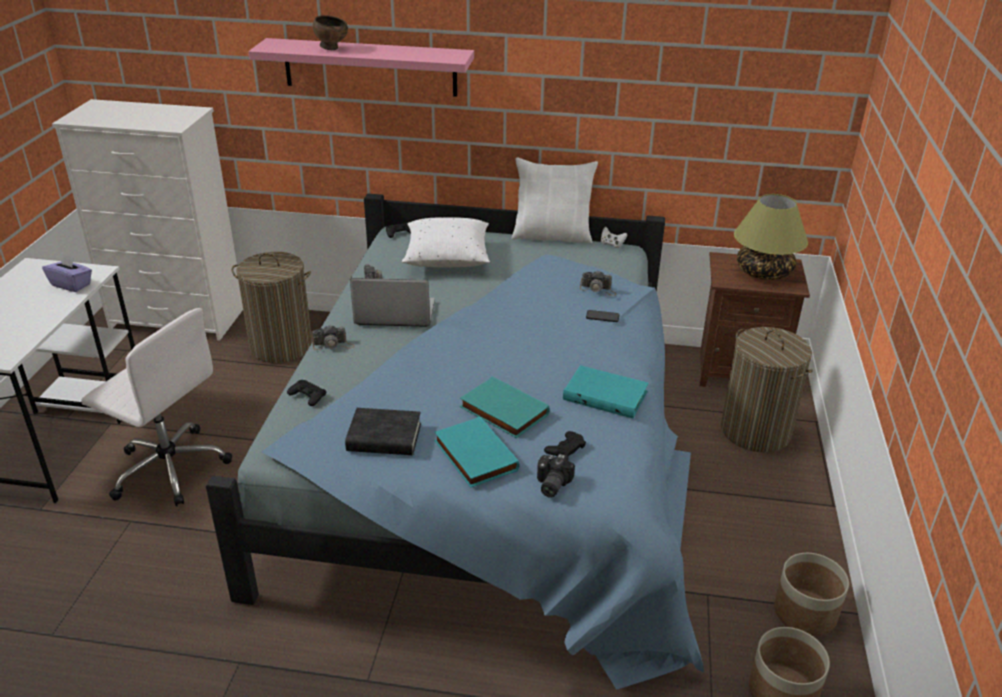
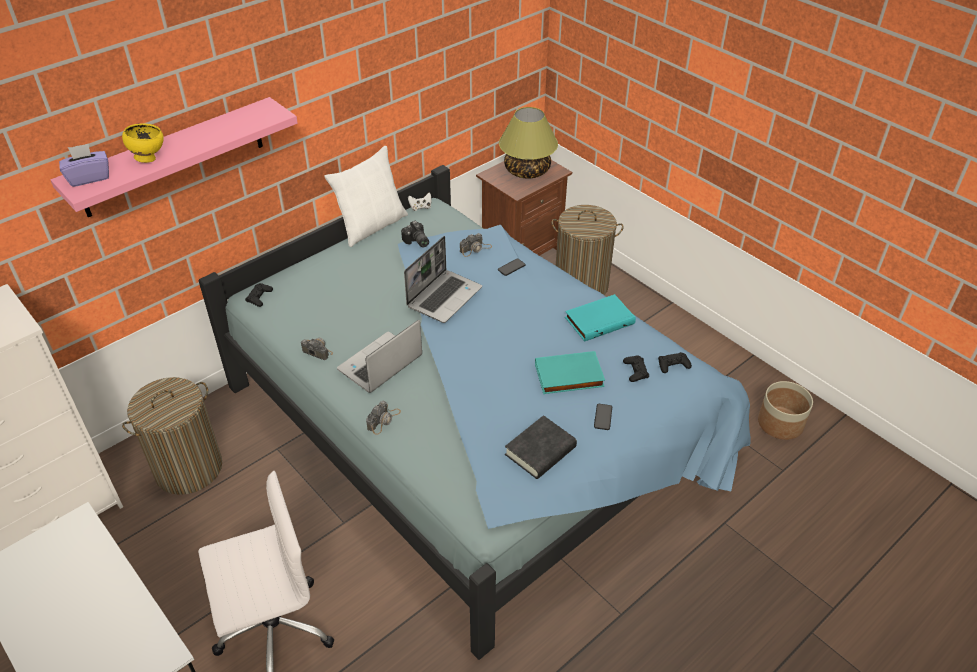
camera: 50 degrees left, 10 degrees up
(71, 284) = (79, 552): purple tissue box -> purple tissue box (89, 177)
(307, 396) = (438, 469): black game controller -> black game controller (673, 365)
(332, 48) = (148, 158): brown bowl -> yellow bowl
(447, 258) = (335, 294): white pillow -> none
(473, 456) = (603, 417): turquoise book -> phone
(512, 302) = (444, 296): none -> laptop
(550, 484) = (663, 398): camera -> camera (416, 242)
(805, 613) = (736, 374): planter -> none

